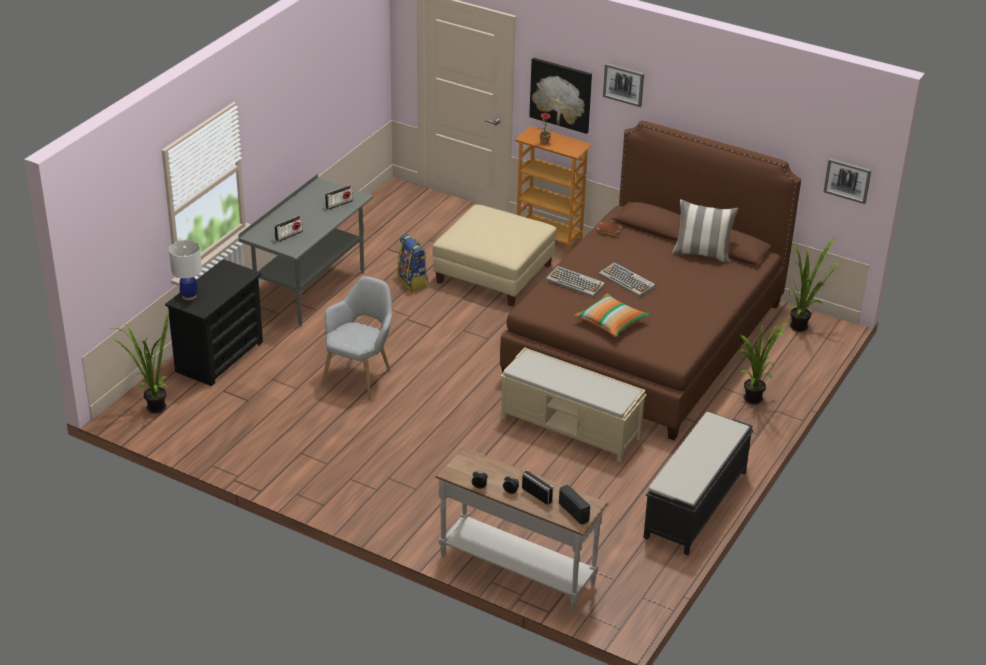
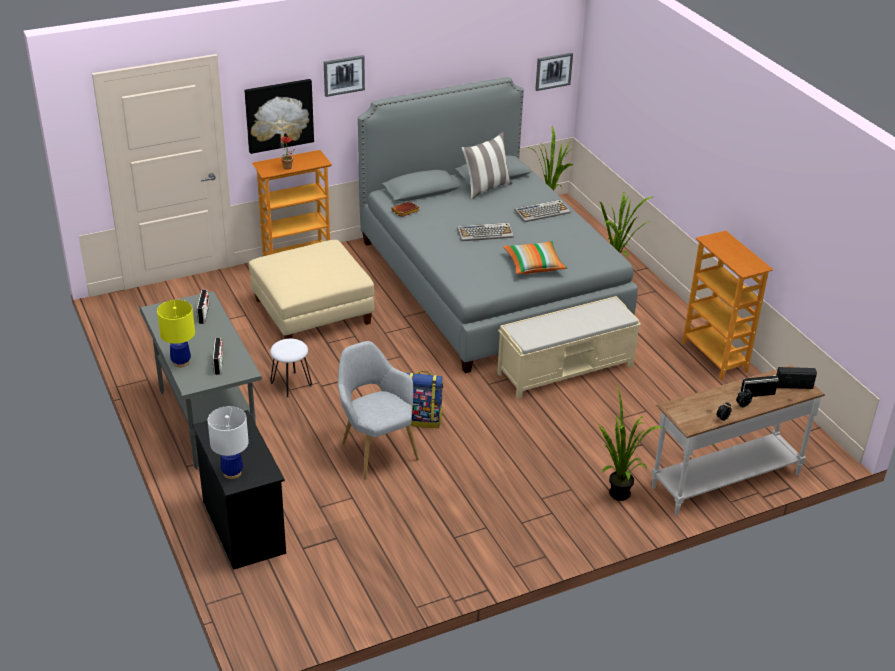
camera: 55 degrees left, 0 degrees up
(152, 407) = (275, 612): potted plant -> potted plant (615, 496)
(274, 221) = (181, 362): none -> yellow table lamp
(393, 305) = (291, 384): none -> white stool
(413, 282) = (270, 358): backpack -> backpack (422, 419)
(576, 282) = (462, 255): keyboard -> keyboard (542, 212)
(645, 340) = (489, 283): brown bed -> grey bed
(695, 505) = (715, 357): black bench -> bookcase

